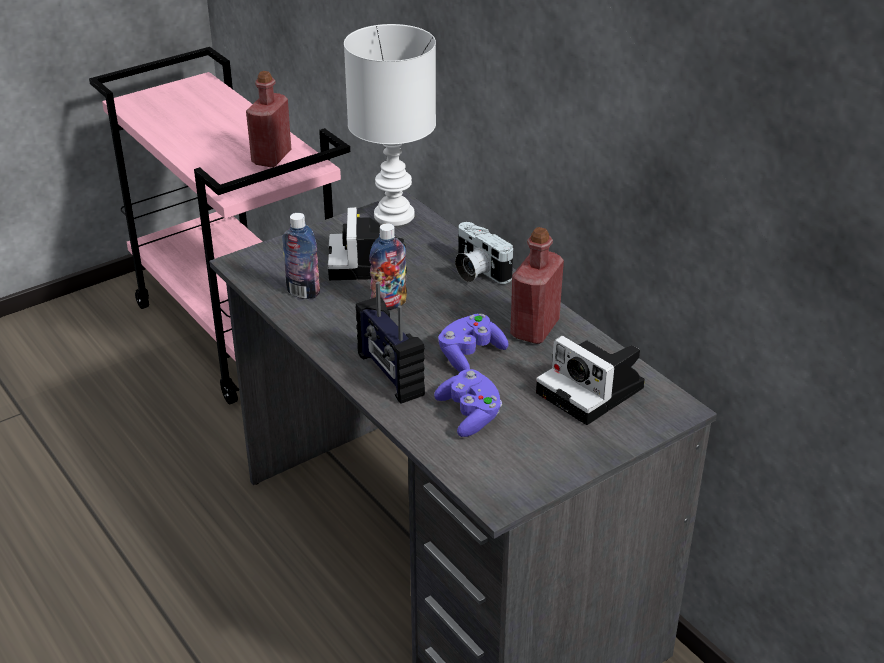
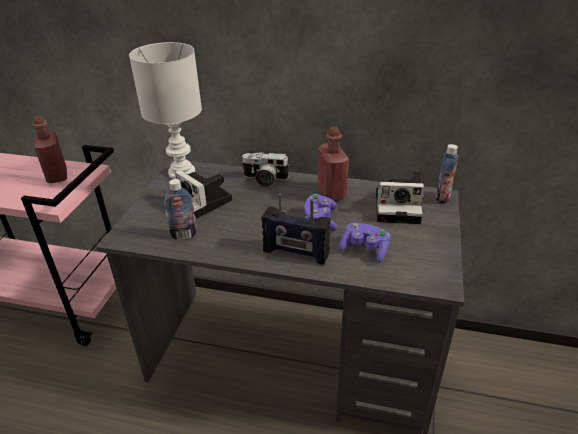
camera: 40 degrees left, 0 degrees up
(389, 304) = (242, 217): bottle -> bottle (442, 198)

